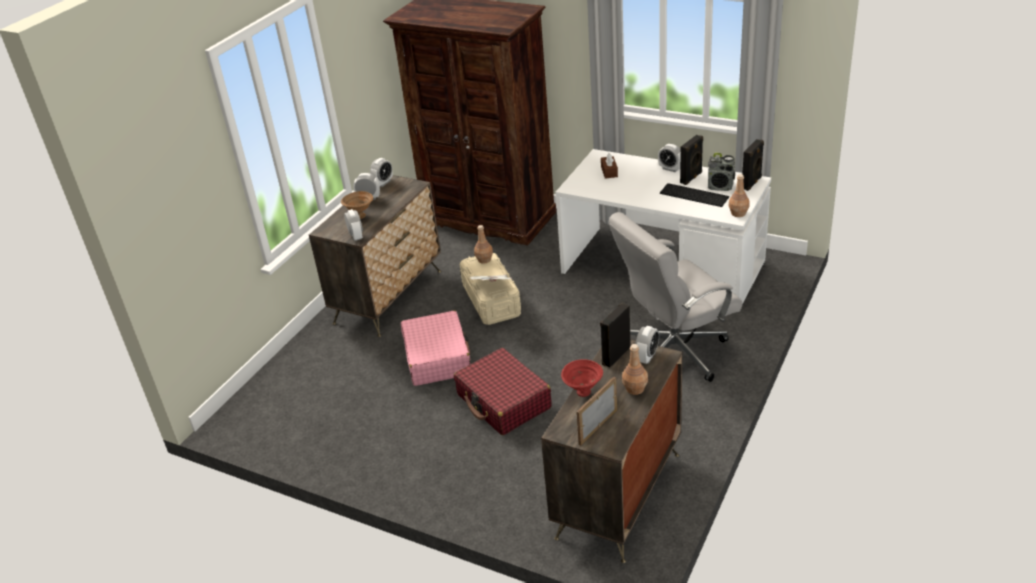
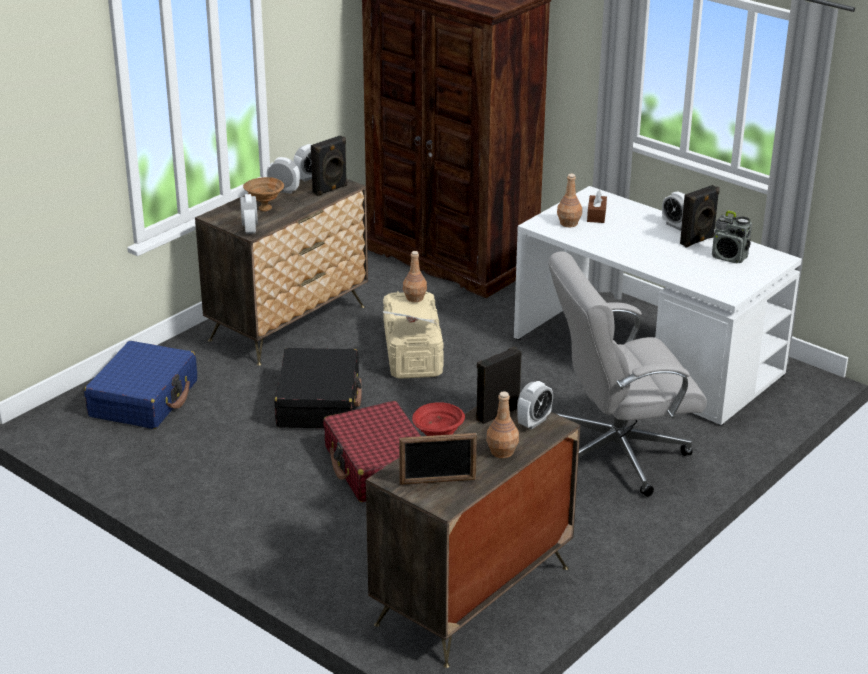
camera: 10 degrees right, 5 degrees down
(301, 384) = (144, 399): none -> blue suitcase
(437, 358) = (319, 402): pink suitcase -> black suitcase
(597, 426) = (437, 481): picture frame -> picture frame turned 150 degrees counterclockwise
(695, 195) = (692, 260): keyboard -> none
(738, 213) = (736, 291): brown bottle -> brown bottle (569, 223)
(752, 183) = (773, 260): black speaker -> black speaker (330, 189)

